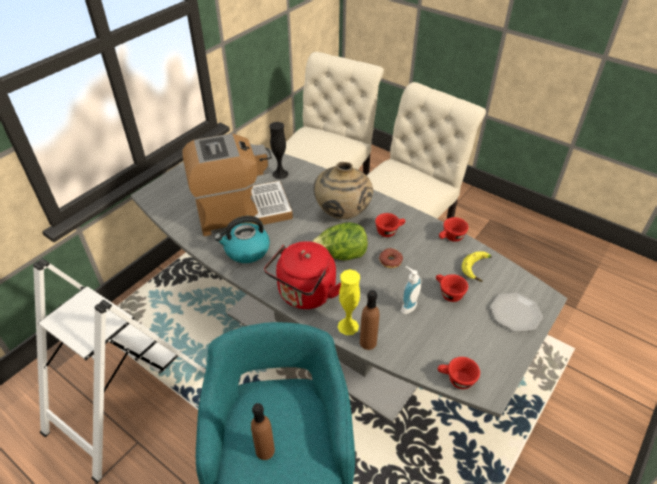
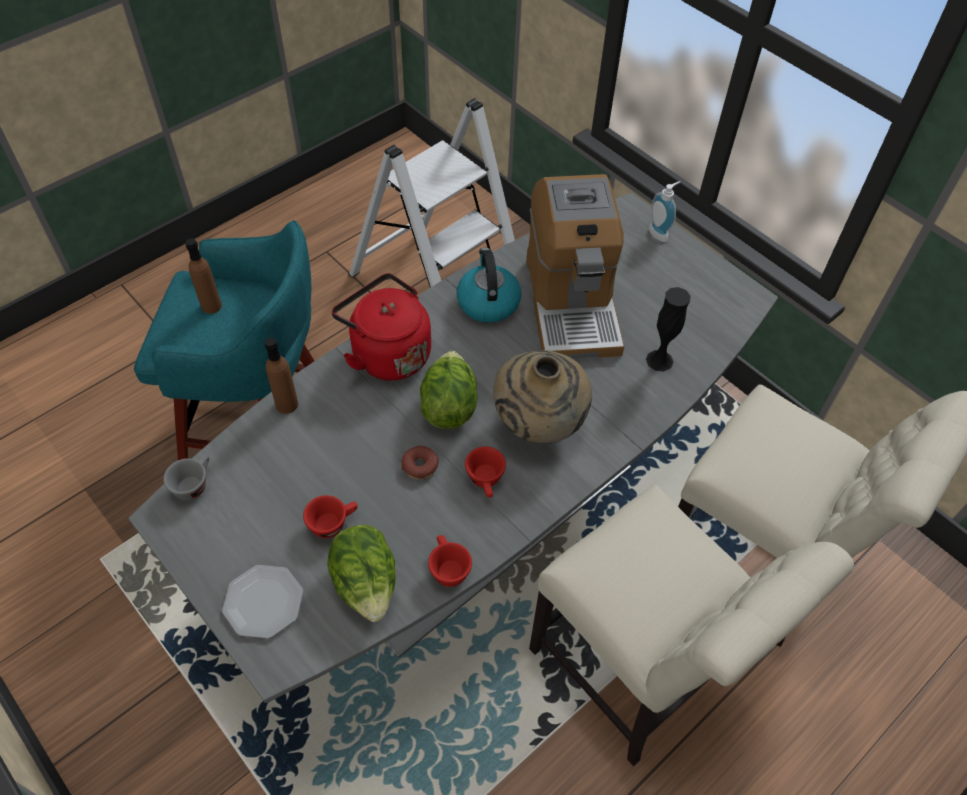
camera: 100 degrees right, 10 degrees up
(348, 326) = (319, 389): yellow vase -> none
(407, 306) = (328, 463): soap dispenser -> soap dispenser (660, 233)
(456, 380) = (194, 484): red cup -> grey cup
(478, 269) = (366, 584): banana -> lettuce

